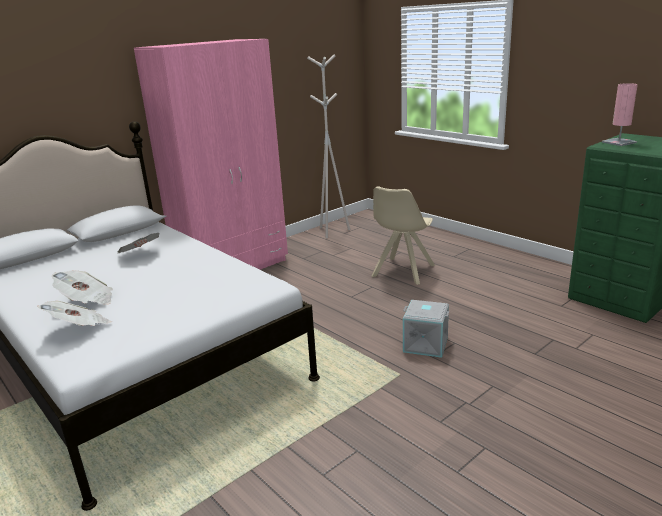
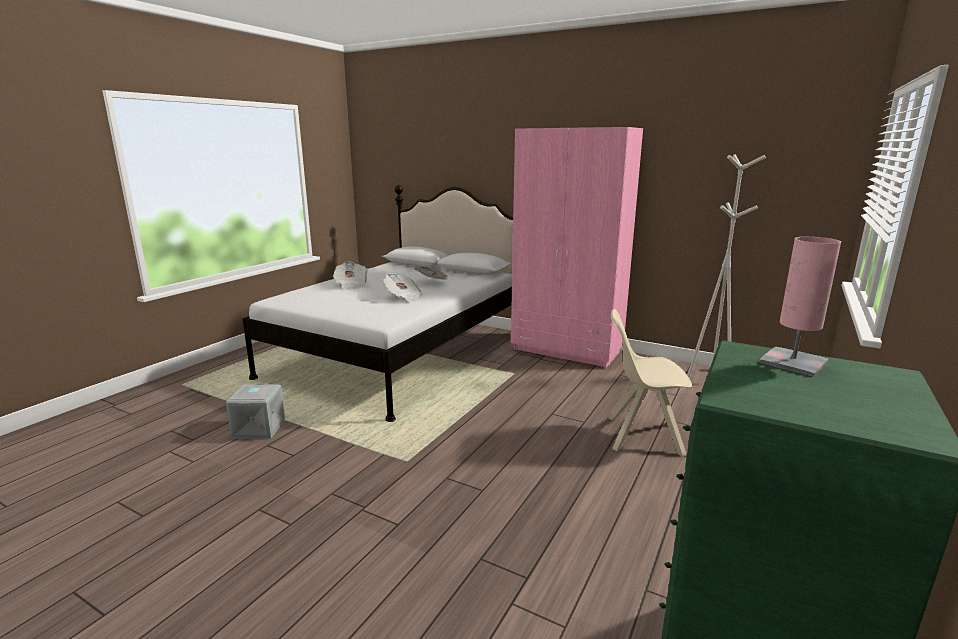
camera: 70 degrees right, 5 degrees down
(80, 327) = (313, 290): newspaper -> newspaper (404, 297)
(426, 344) = (471, 471): grey storage box -> grey storage box (260, 428)

